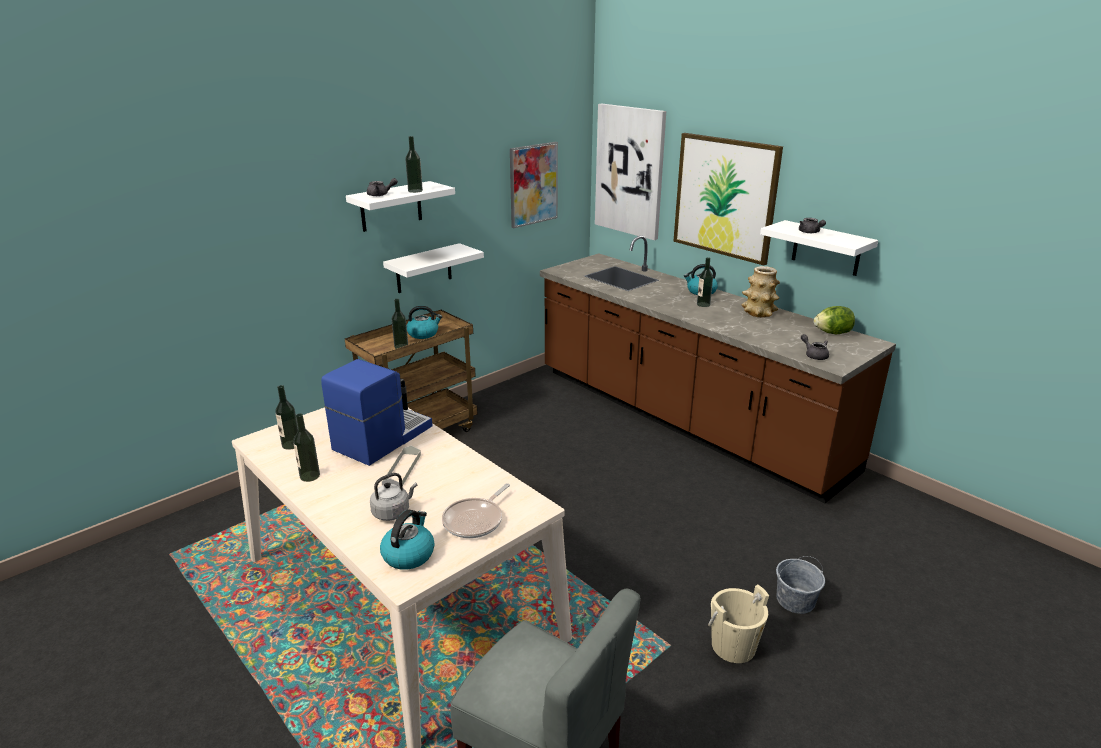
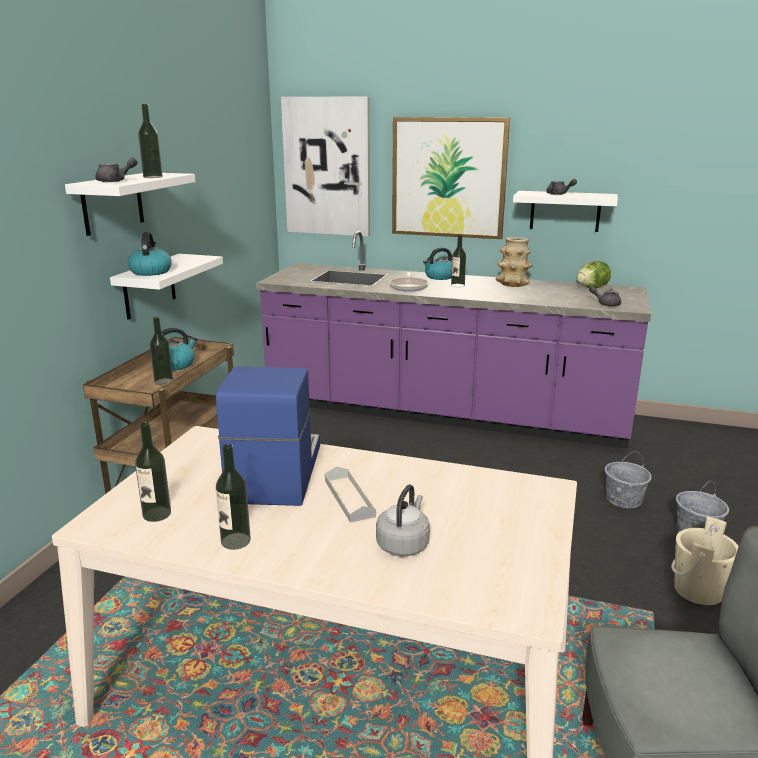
camera: 30 degrees left, 5 degrees down
(408, 554) = (490, 581): kettle -> kettle (151, 271)
(475, 520) = (507, 520): frying pan -> frying pan (409, 287)
(533, 184) = (234, 185): picture -> none
(685, 419) = (443, 412): brown counter -> purple counter
(761, 548) = (624, 499): none -> grey bucket

